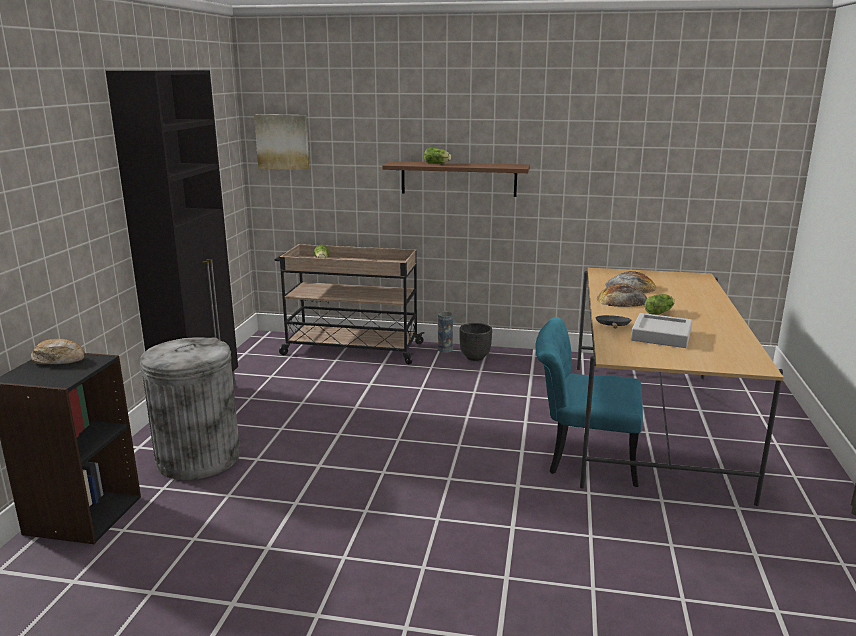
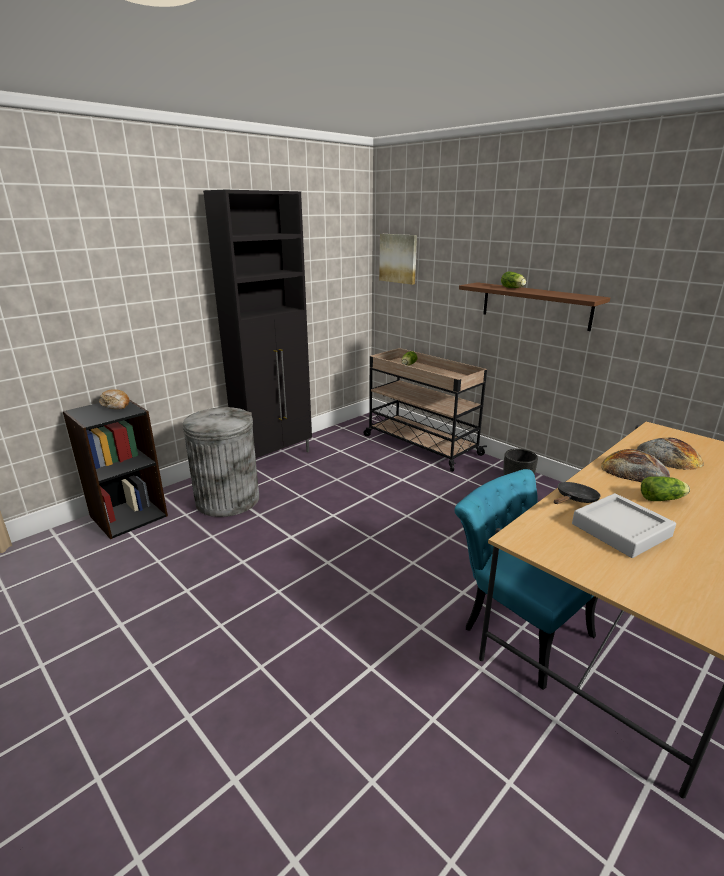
camera: 35 degrees right, 5 degrees up
(445, 349) = (497, 467): vase -> none

